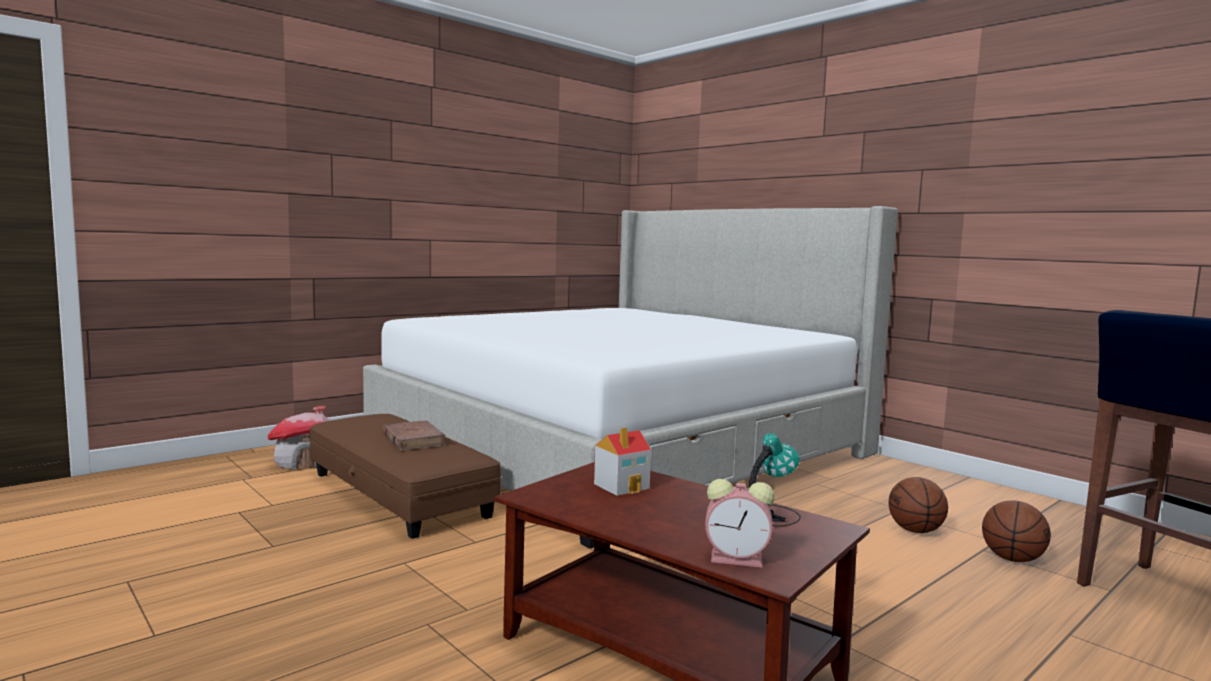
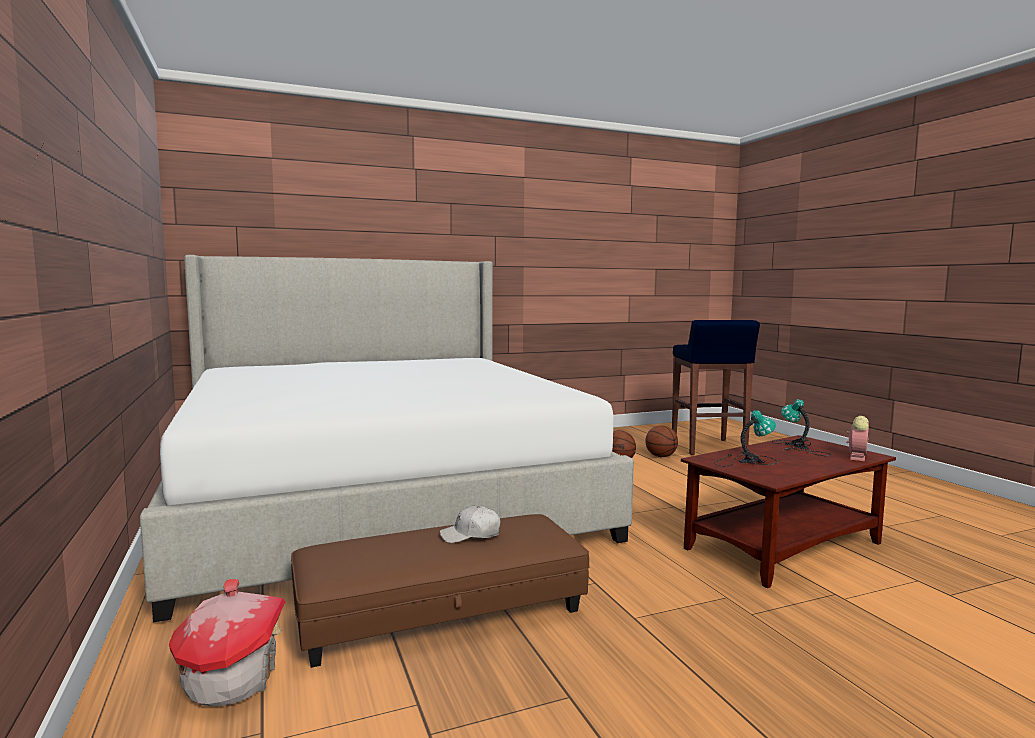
camera: 70 degrees left, 0 degrees up
(413, 439) = (471, 535): brown book -> white cap
(622, 486) = (746, 461): toy house -> table lamp

